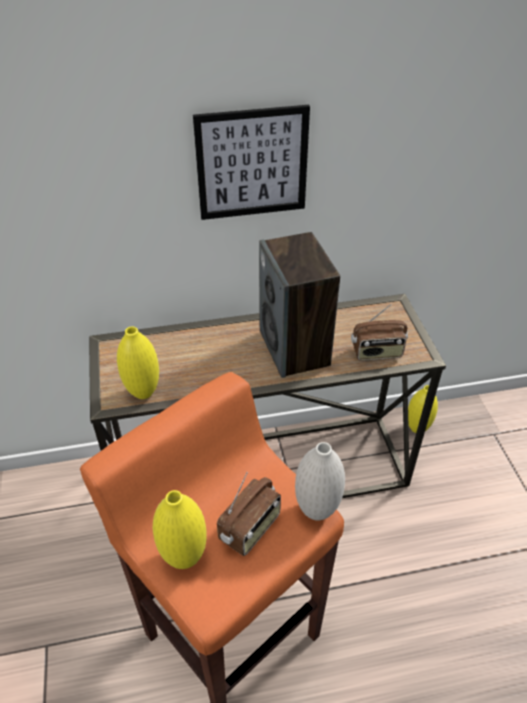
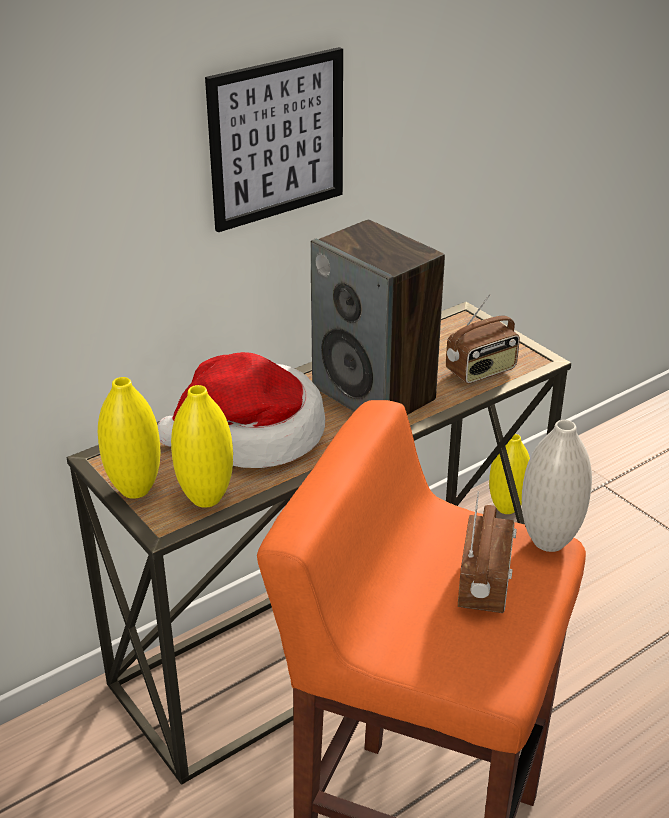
camera: 25 degrees left, 10 degrees down
(184, 557) = (427, 643): yellow vase -> yellow vase (135, 490)
(200, 355) = (252, 435): none -> hat

